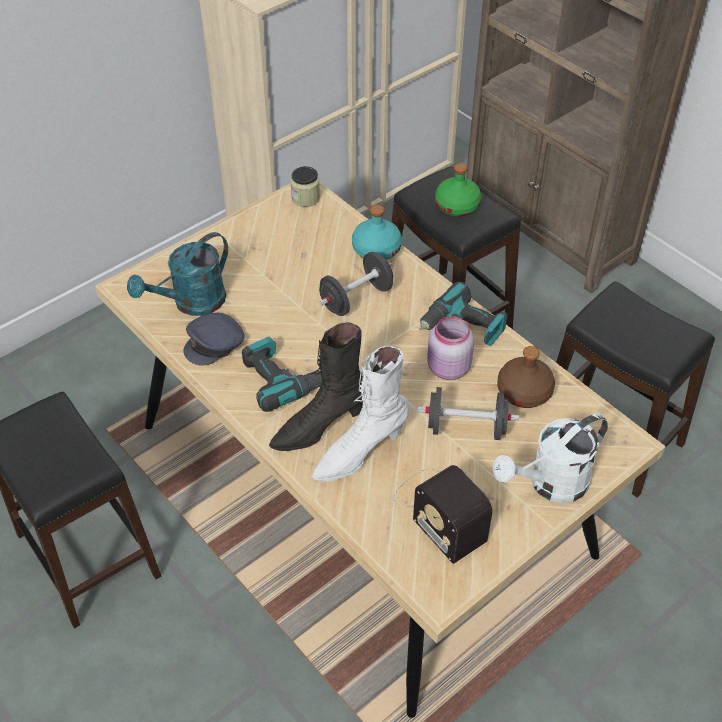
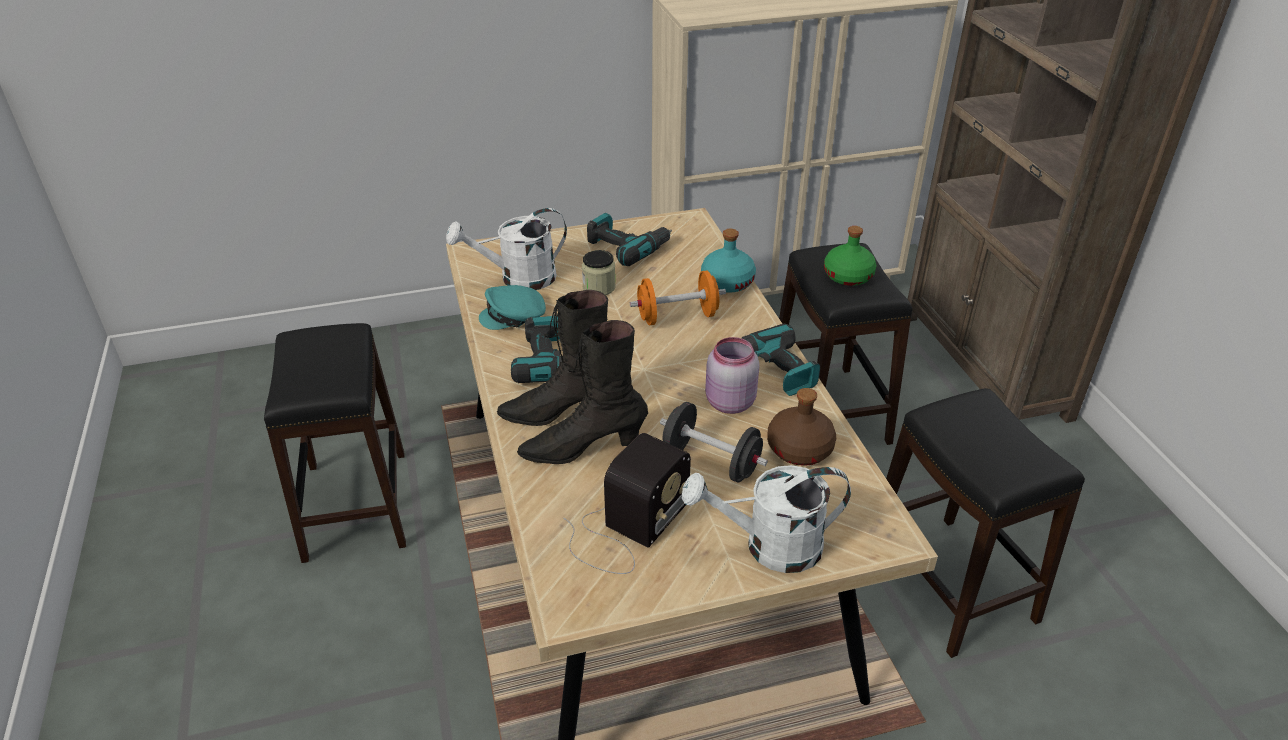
camera: 25 degrees right, 10 degrees down
(191, 303) = (518, 279): turquoise watering can -> white watering can
(215, 344) = (514, 316): grey cap -> turquoise cap
(267, 238) = (627, 247): none -> power drill
(305, 198) = (687, 225): jar -> jar (599, 287)
(356, 298) = (677, 316): black dumbbell -> orange dumbbell
(360, 453) = (583, 448): white boot -> black boot
(438, 511) = (626, 528): radio -> radio turned 135 degrees counterclockwise

